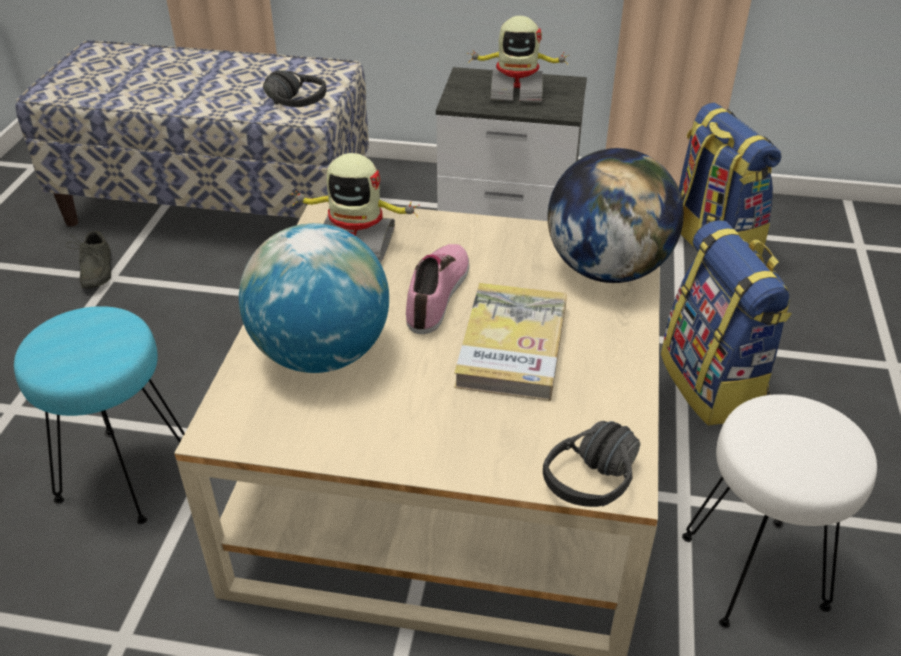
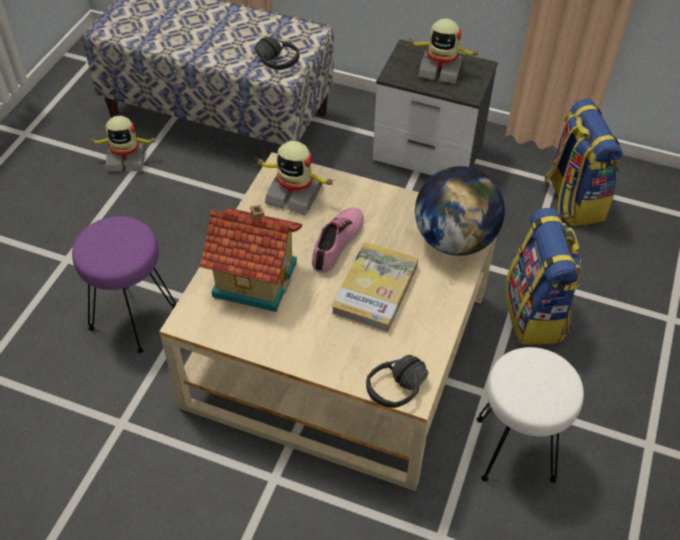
camera: 10 degrees right, 10 degrees up
(94, 271) = (126, 159): grey shoe -> toy robot
(127, 474) = (134, 317): turquoise stool -> purple stool
(321, 354) = (255, 277): globe -> toy house

